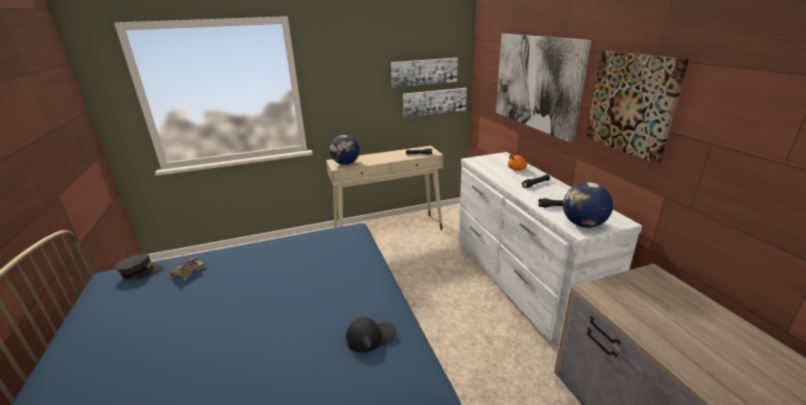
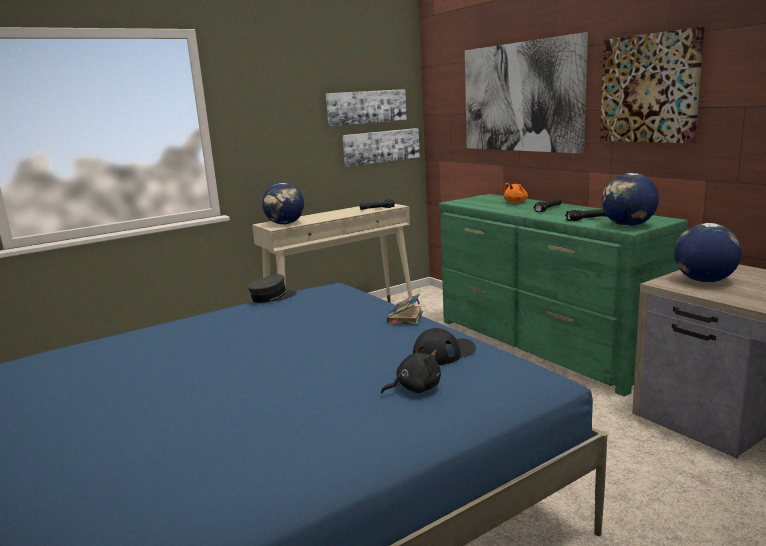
camera: 15 degrees left, 10 degrees down
(141, 272) = (48, 356): grey cap -> grey cap (272, 297)
(187, 271) = (126, 345): book -> book (405, 318)
(324, 377) = (415, 388): none -> black plush toy
(521, 280) = (544, 344): white dresser -> green dresser
(628, 295) = (704, 281): none -> globe

